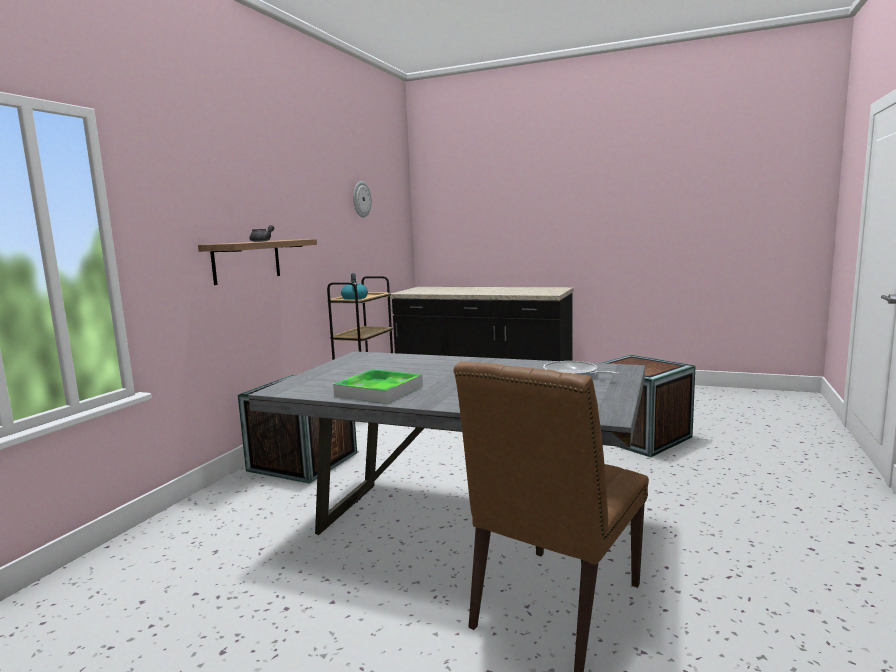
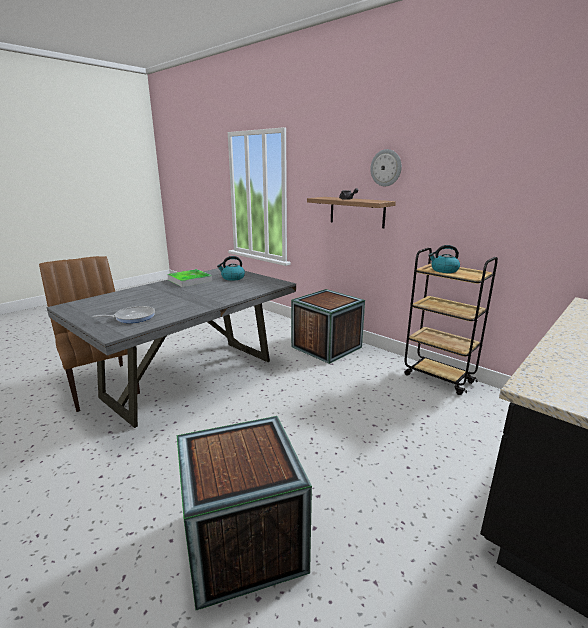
camera: 110 degrees right, 10 degrees up
(345, 375) = (232, 278): none -> kettle
(361, 199) = (546, 163): wall clock -> wall clock (386, 168)

